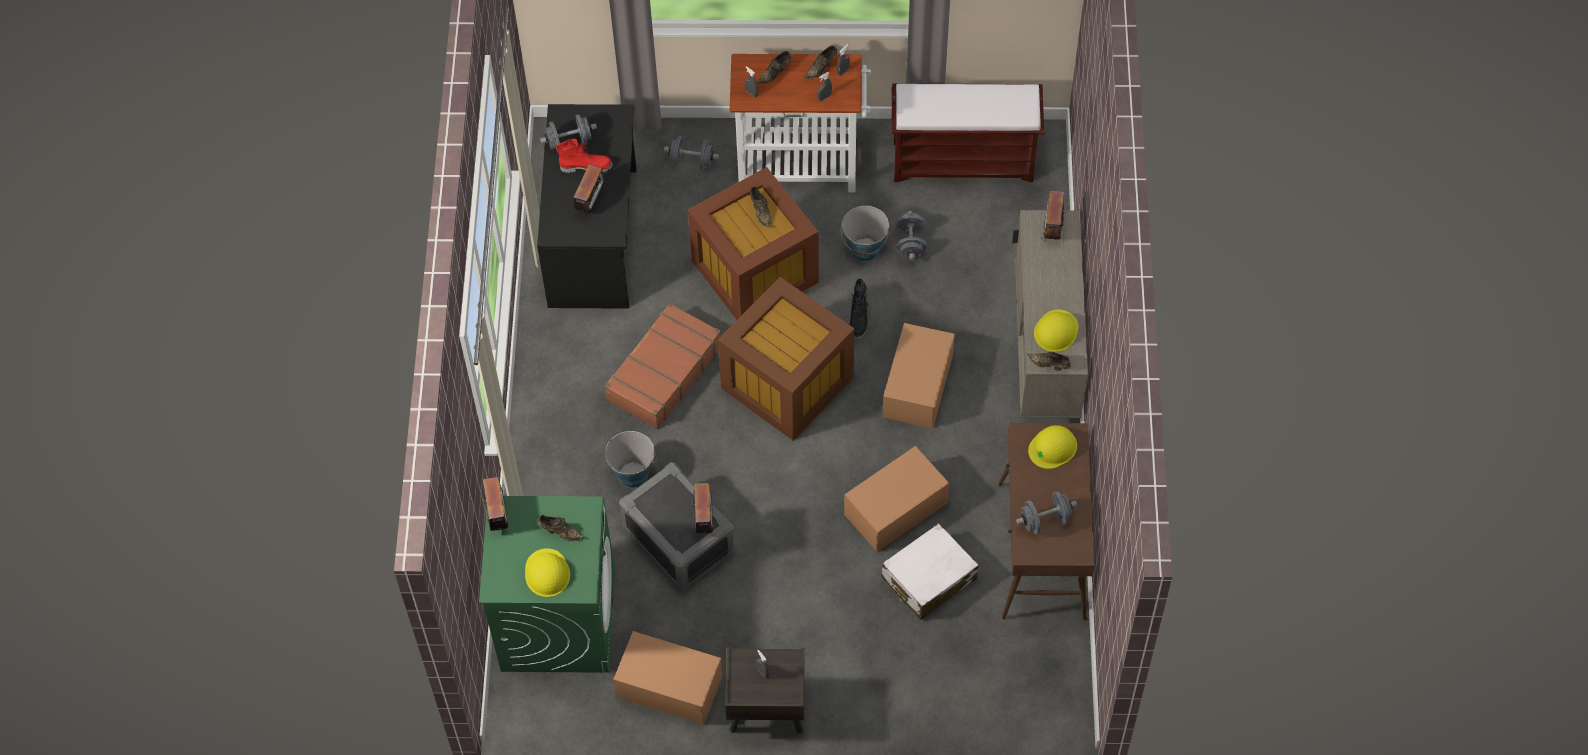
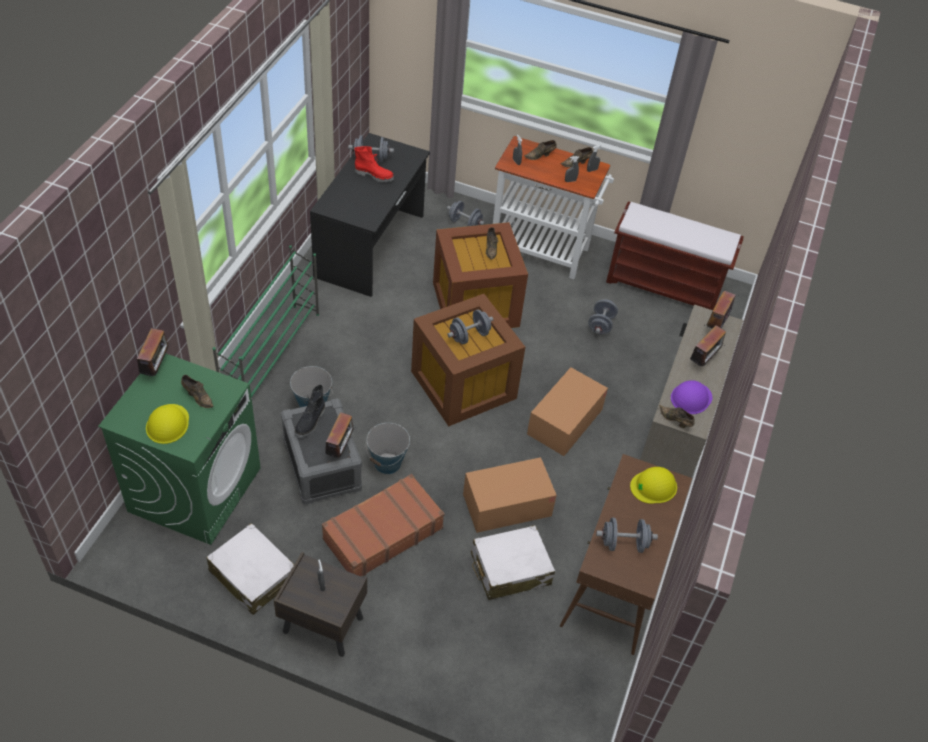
camera: 15 degrees right, 10 degrees down
(558, 433) = (273, 359): none -> green shoe rack
(591, 202) = (365, 197): radio -> radio (704, 360)
(663, 373) = (373, 346): brown suitcase -> brown suitcase (382, 533)
(669, 687) = (253, 575): cardboard box -> white suitcase
(787, 337) = (469, 336): none -> grey dumbbell
(859, 319) = (539, 361): black boot -> black boot (311, 422)
(865, 249) = (565, 317): bucket -> bucket (387, 463)
(1056, 331) = (691, 398): yellow hard hat -> purple hard hat

